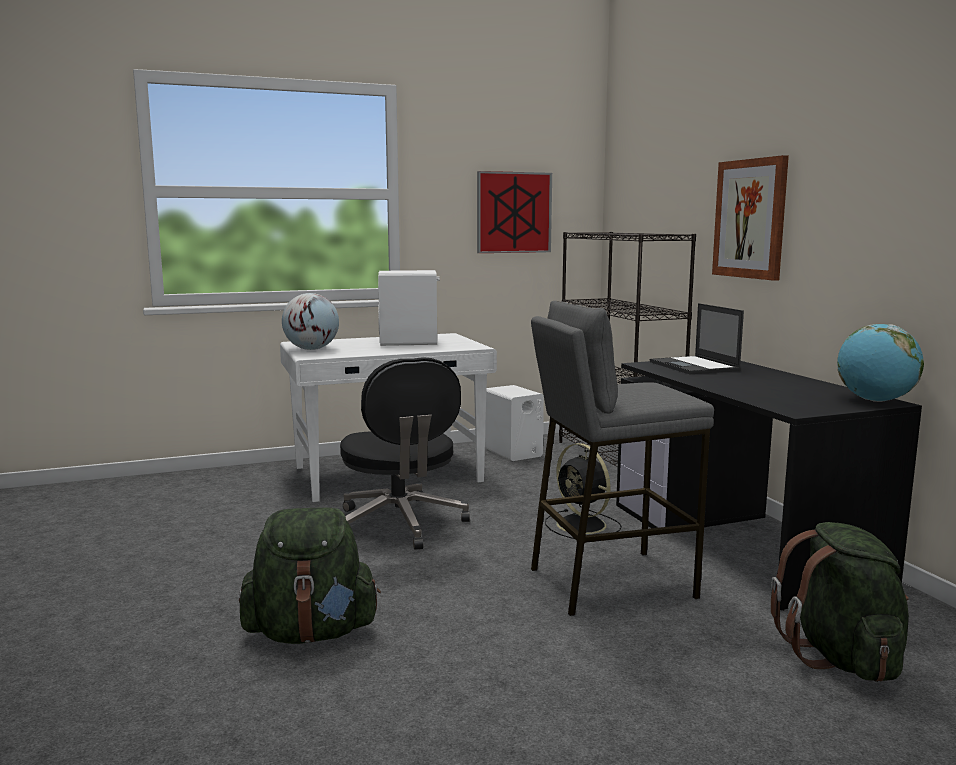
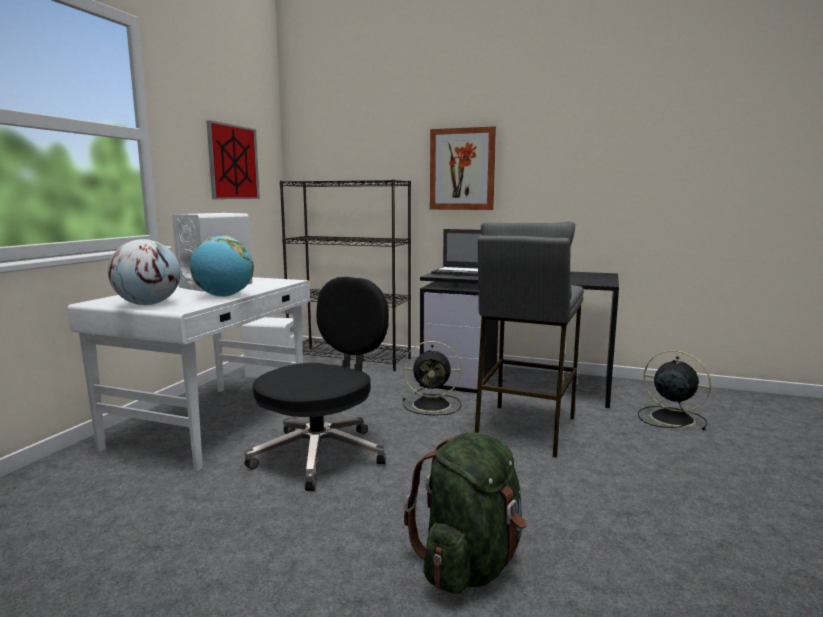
camera: 50 degrees left, 0 degrees up
(400, 524) = (322, 454): black office chair -> black office chair turned 75 degrees counterclockwise
(841, 657) = (670, 418): green backpack -> black fan
(875, 401) = (599, 274): globe -> globe (224, 296)

